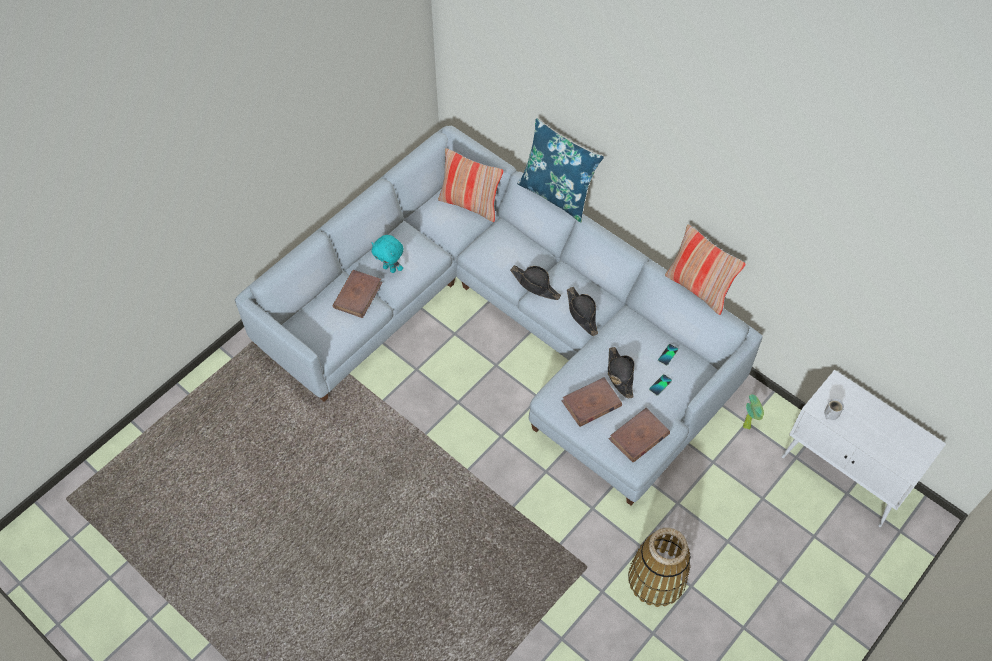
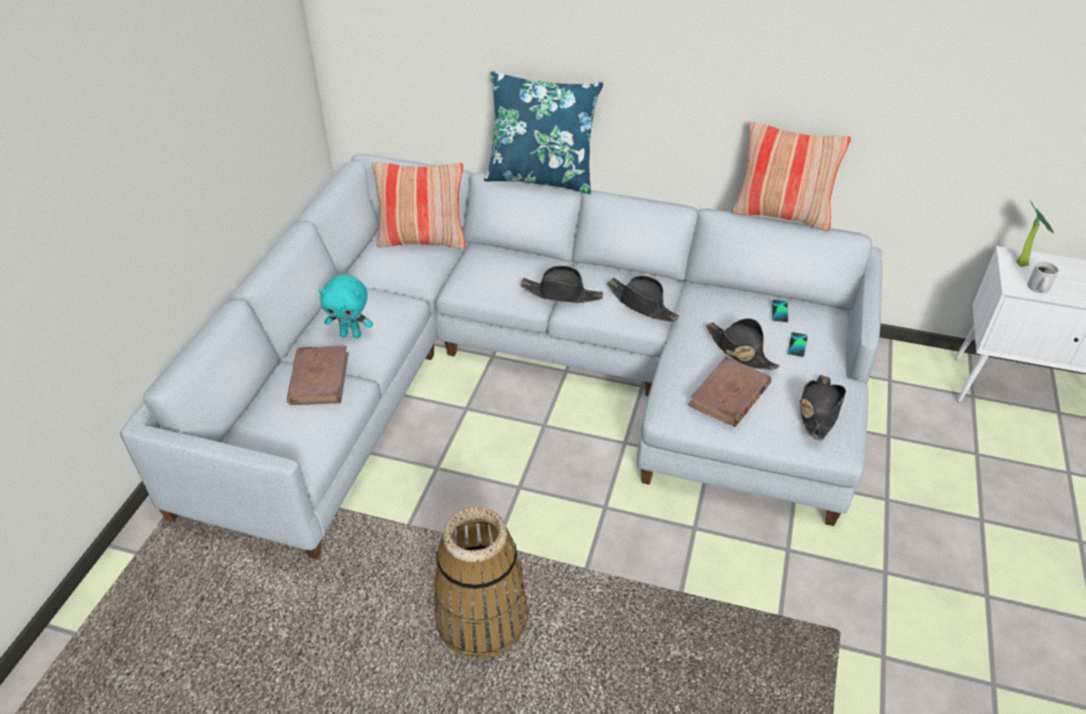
camera: 25 degrees left, 15 degrees down
(639, 437) = (818, 411): brown book -> black hat
(656, 578) = (938, 605): basket -> basket (482, 618)
(748, 425) = (894, 383): potted plant -> potted plant (1022, 263)

